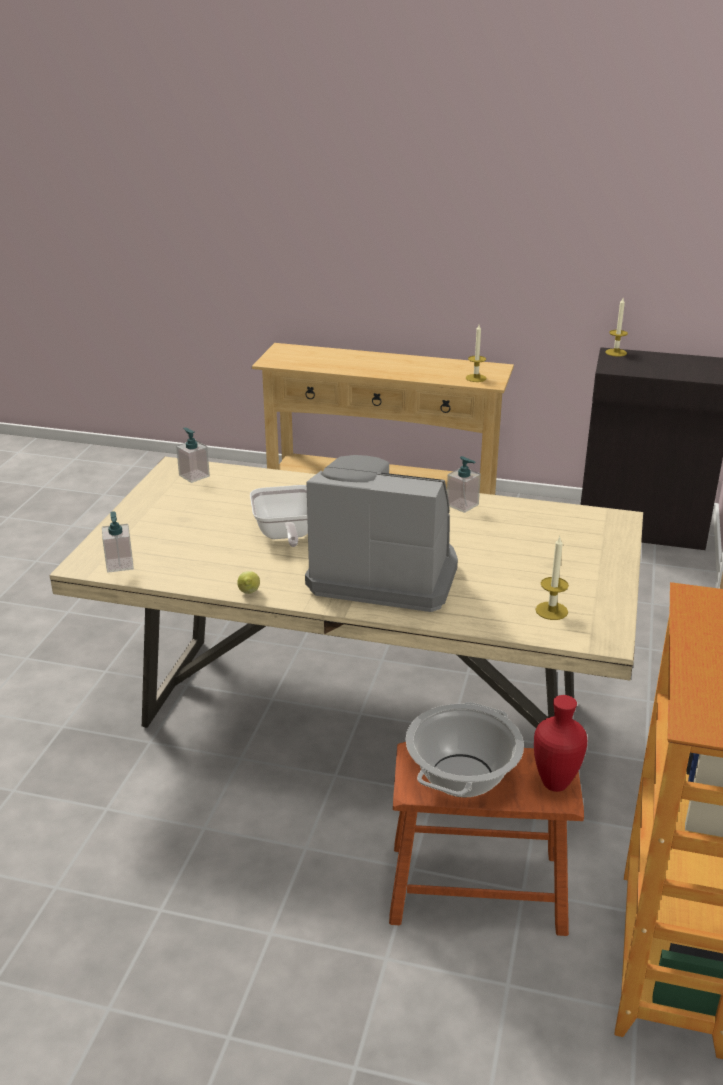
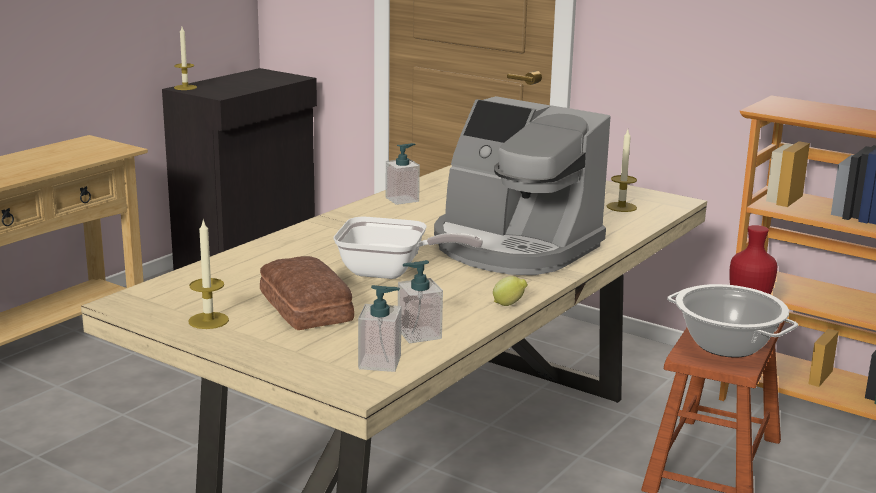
camera: 70 degrees left, 10 degrees down
(194, 476) = (172, 296): soap dispenser -> soap dispenser (419, 334)
(198, 520) = (304, 307): none -> bread
(383, 574) = (513, 247): coffee machine -> coffee machine turned 90 degrees counterclockwise
(476, 378) = (98, 151): candle -> candle (208, 320)

